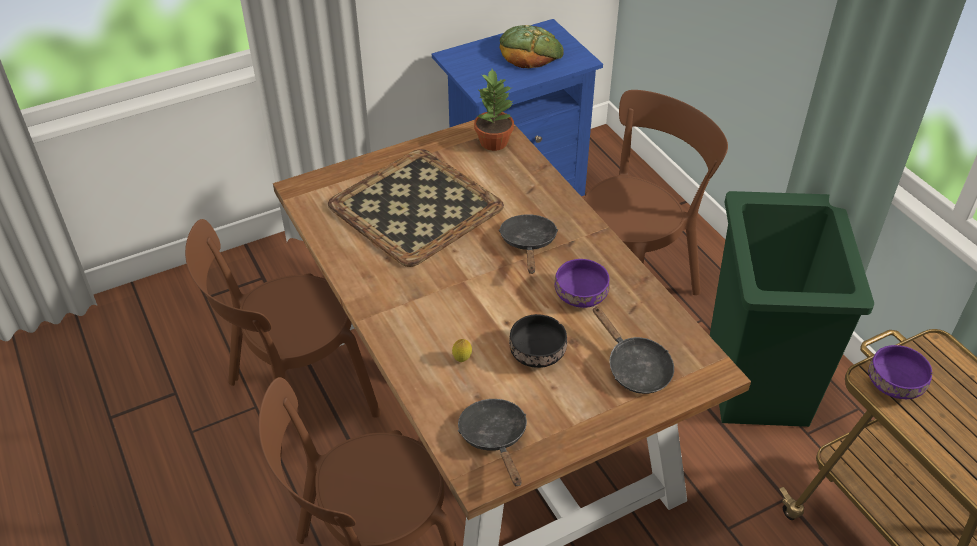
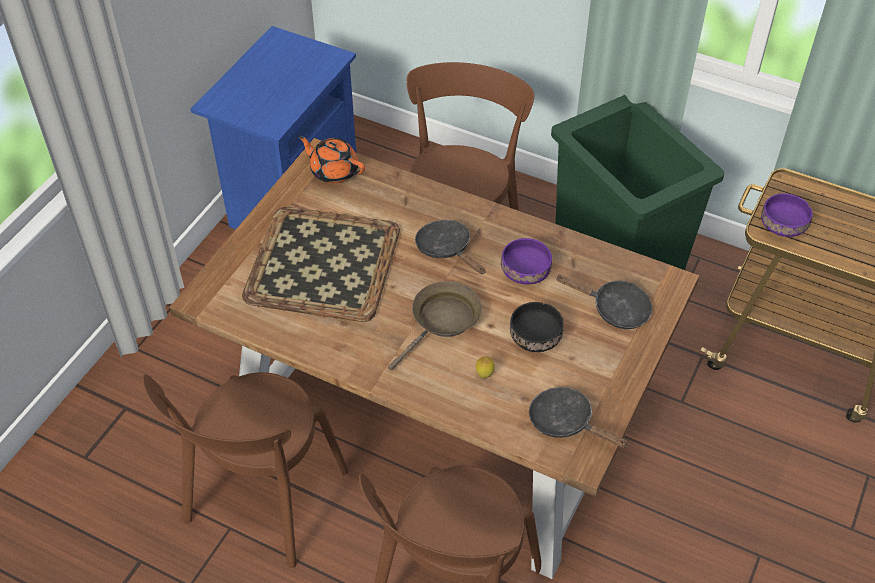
camera: 35 degrees left, 5 degrees up
(468, 298) = (442, 321): none -> brown frying pan
(493, 141) = (333, 171): potted plant -> orange teapot
(530, 51) = (281, 68): bread -> none

